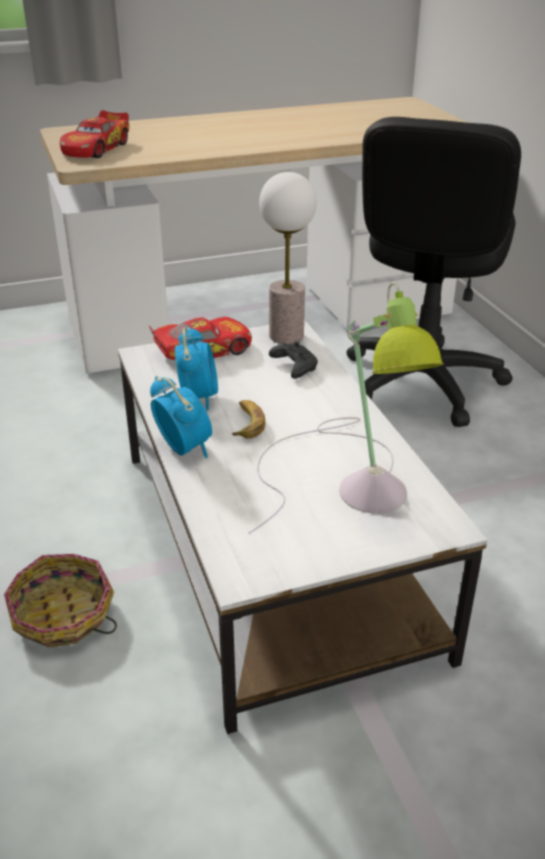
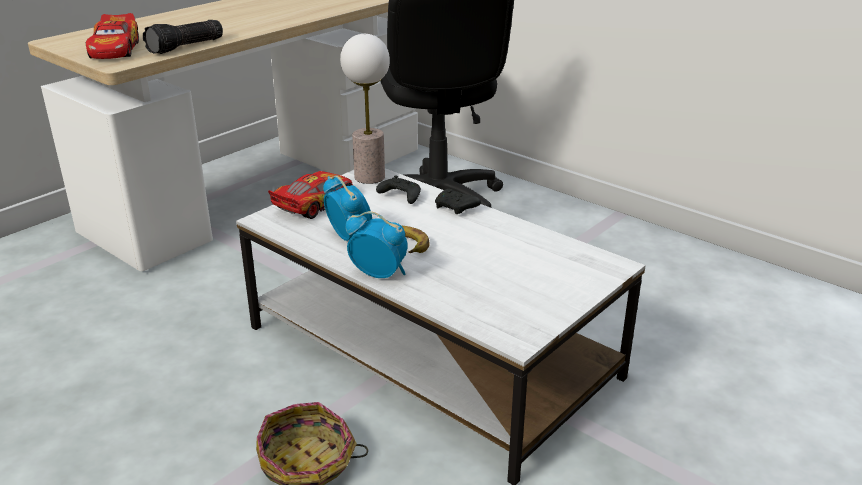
camera: 30 degrees left, 5 degrees down
(159, 156) = (186, 47): none -> flashlight
(338, 397) = (456, 208): none -> black game controller
(350, 479) = (523, 257): table lamp -> none

